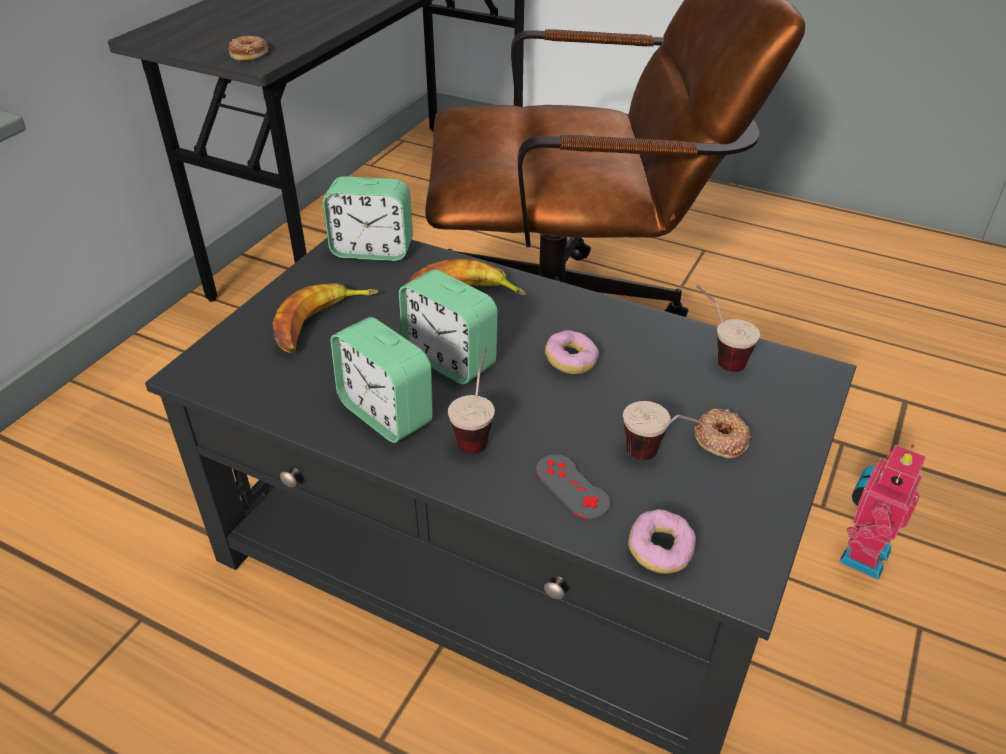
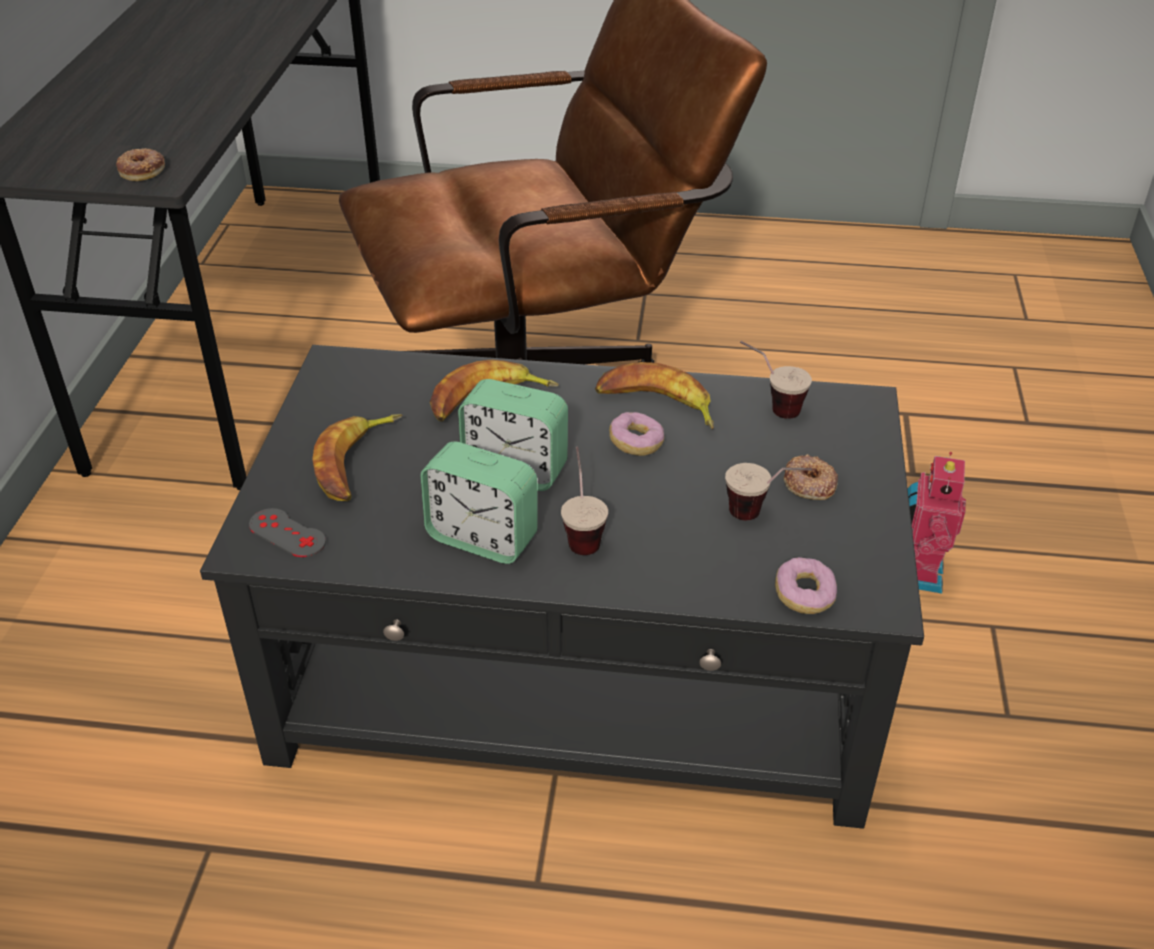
camera: 20 degrees left, 0 degrees up
(372, 250) = (362, 372): alarm clock -> none
(572, 486) = (699, 560): grey game controller -> grey game controller (287, 533)
(608, 331) = (656, 405): none -> banana

